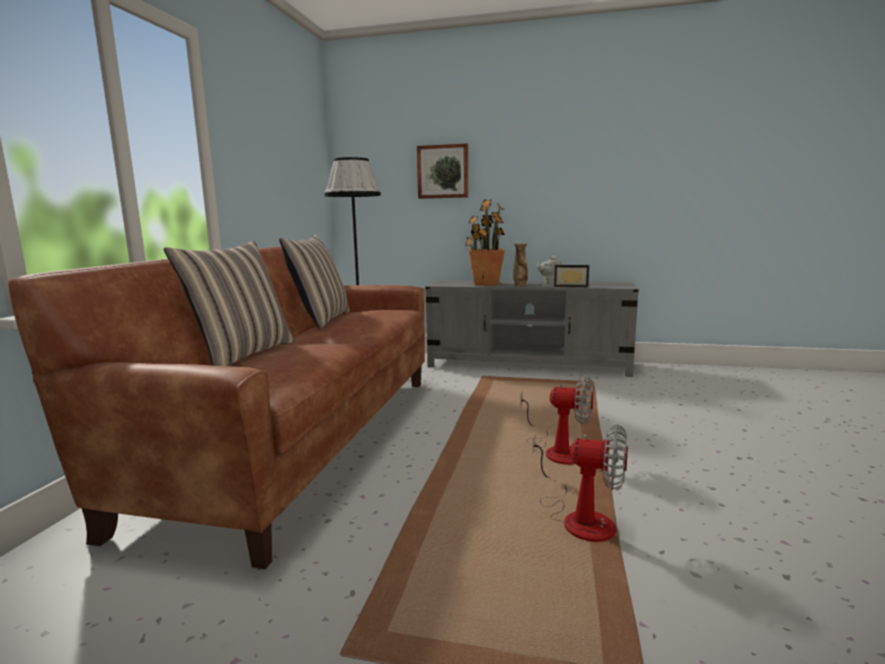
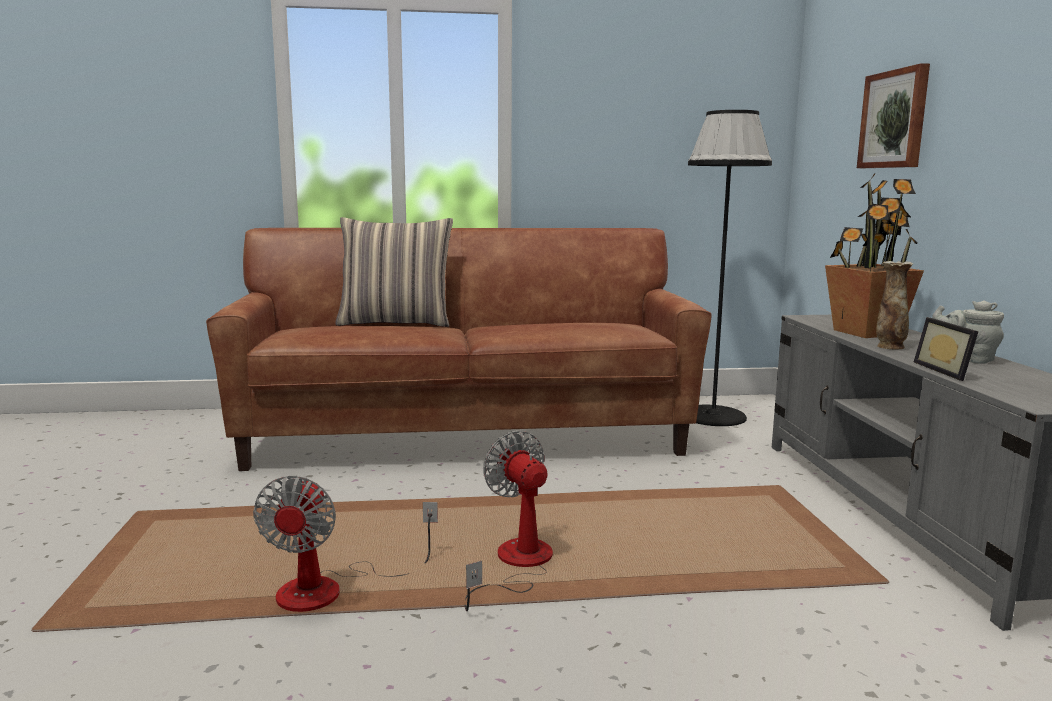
camera: 70 degrees right, 0 degrees up
(321, 319) = (559, 320): pillow -> none
(557, 451) = (516, 565): fan -> fan turned 150 degrees clockwise

